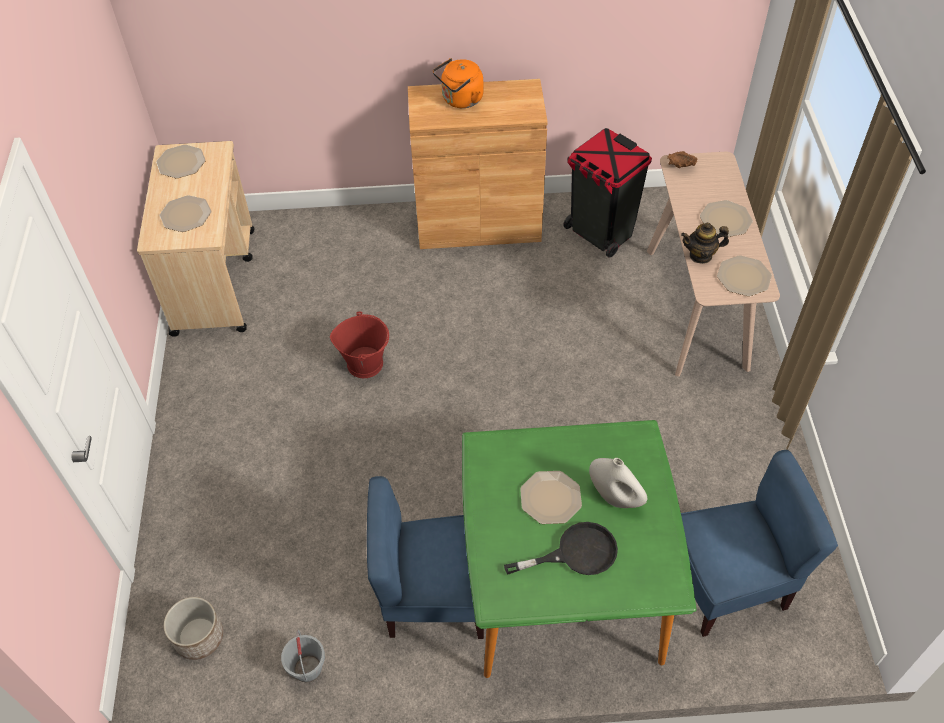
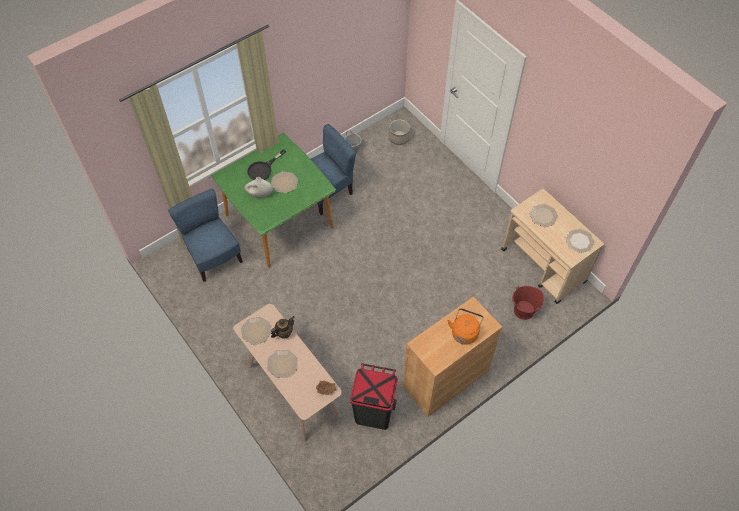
camera: 145 degrees right, 5 degrees up
(365, 363) = (433, 265): red bucket -> red bucket (524, 311)
(728, 583) = (213, 256): blue chair -> blue chair turned 105 degrees clockwise

